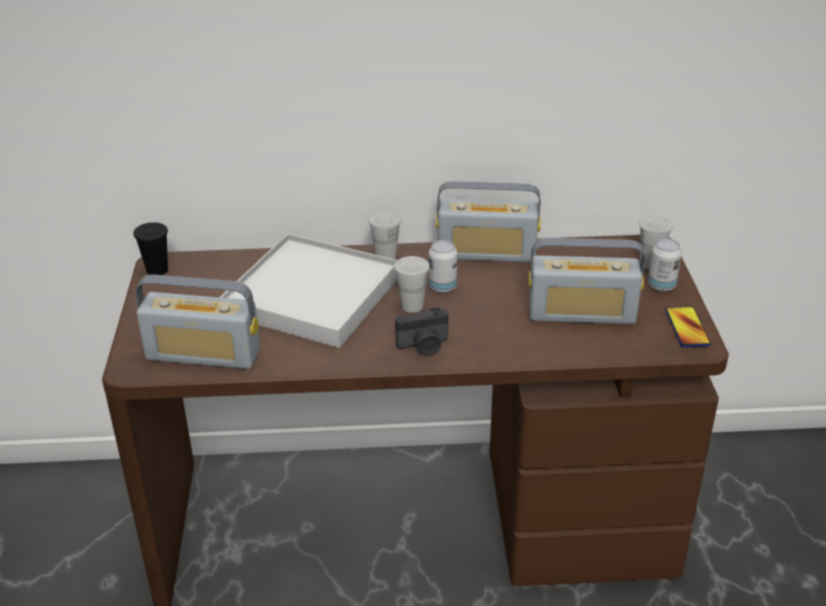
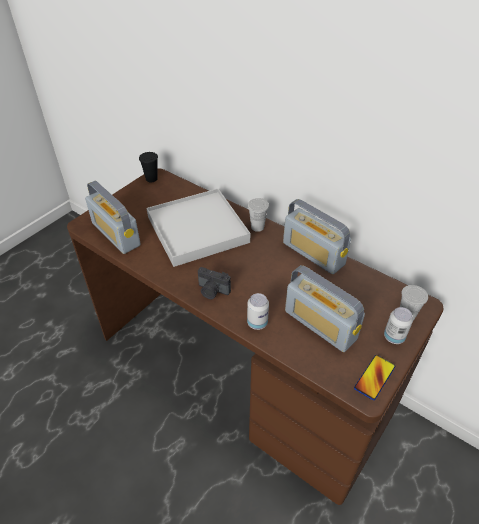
camera: 40 degrees right, 10 degrees up
(412, 306) = (235, 263): white cup -> none
(442, 287) = (264, 261): can -> can (257, 323)

